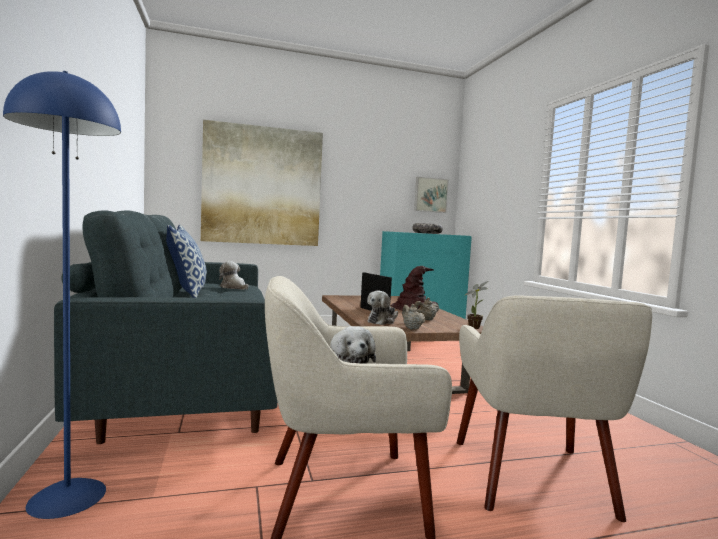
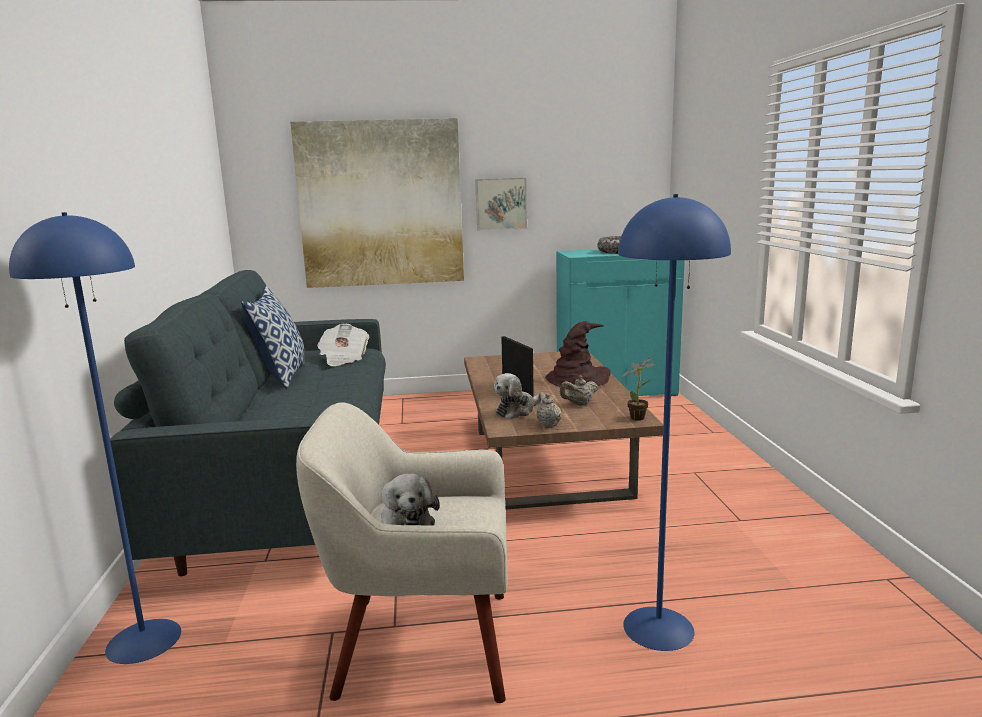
camera: 10 degrees right, 10 degrees up
(234, 287) = (343, 359): plush toy -> newspaper
(430, 195) = (627, 190): picture -> picture (501, 204)
(532, 477) = (657, 628): beige armchair -> blue floor lamp

